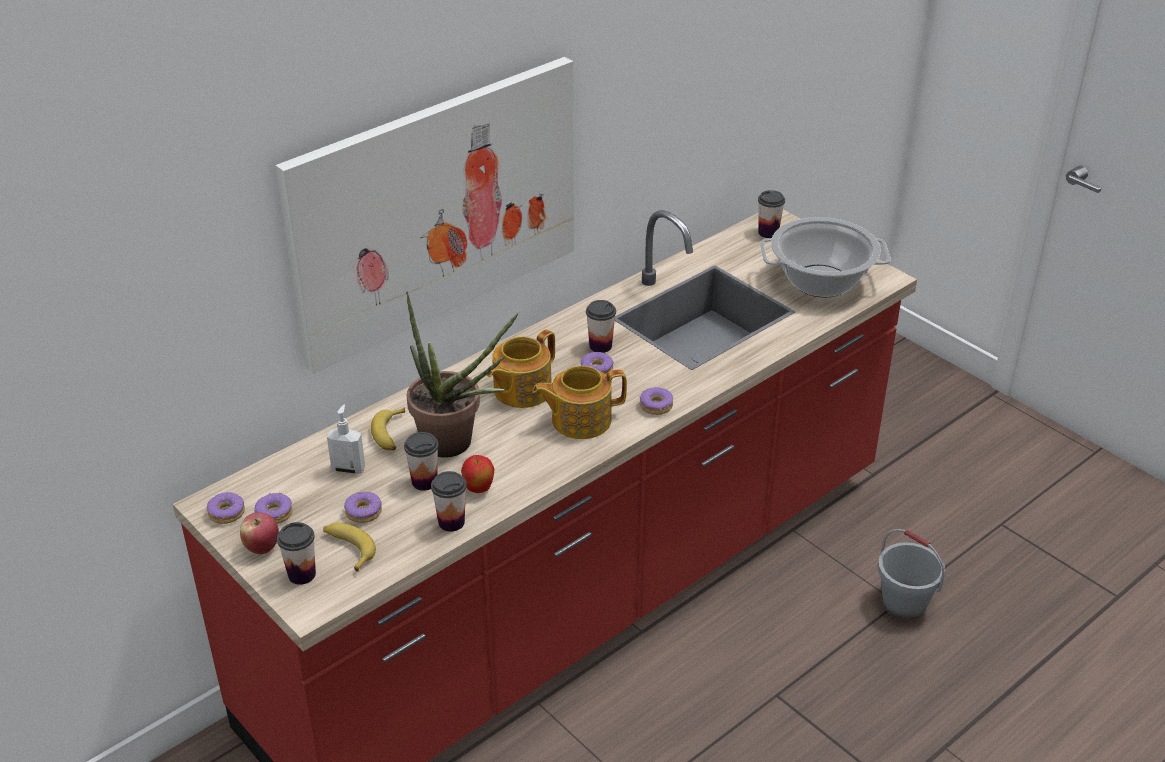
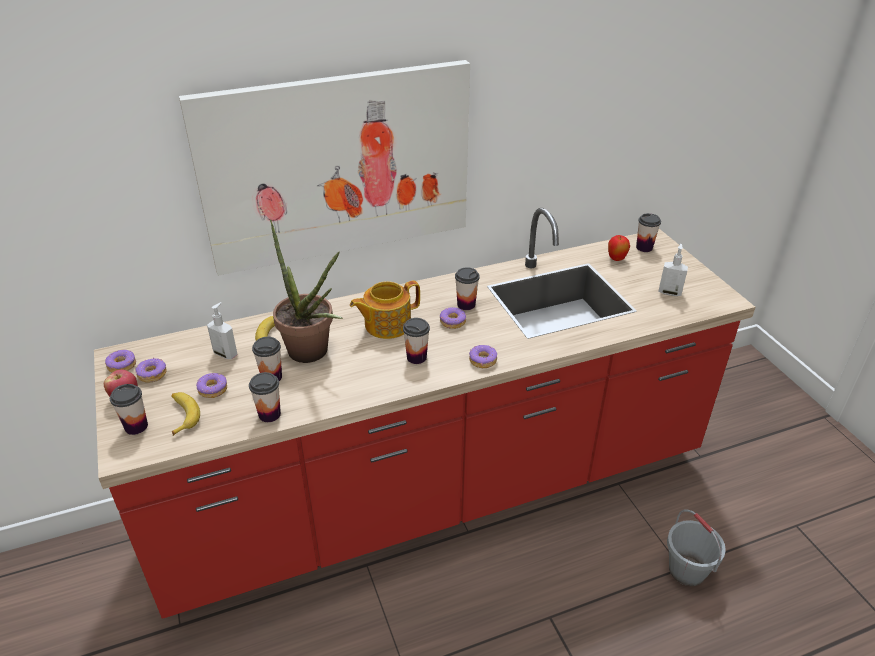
camera: 20 degrees right, 0 degrees up
(478, 489) = (306, 393): apple -> apple (616, 259)
(579, 420) = (416, 357): teapot -> cup
(820, 282) = (669, 292): cooking pot -> soap dispenser

